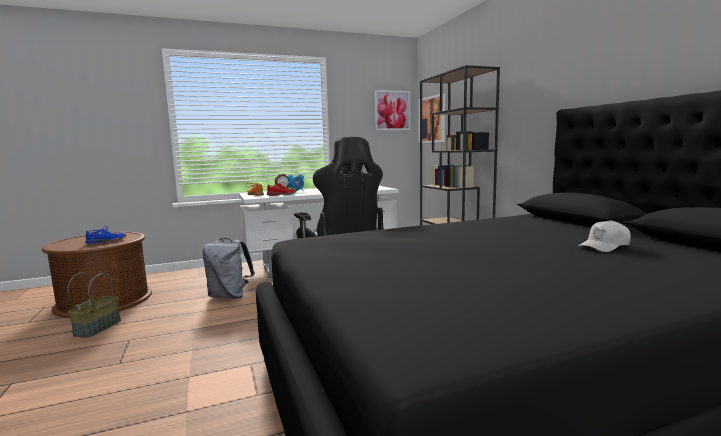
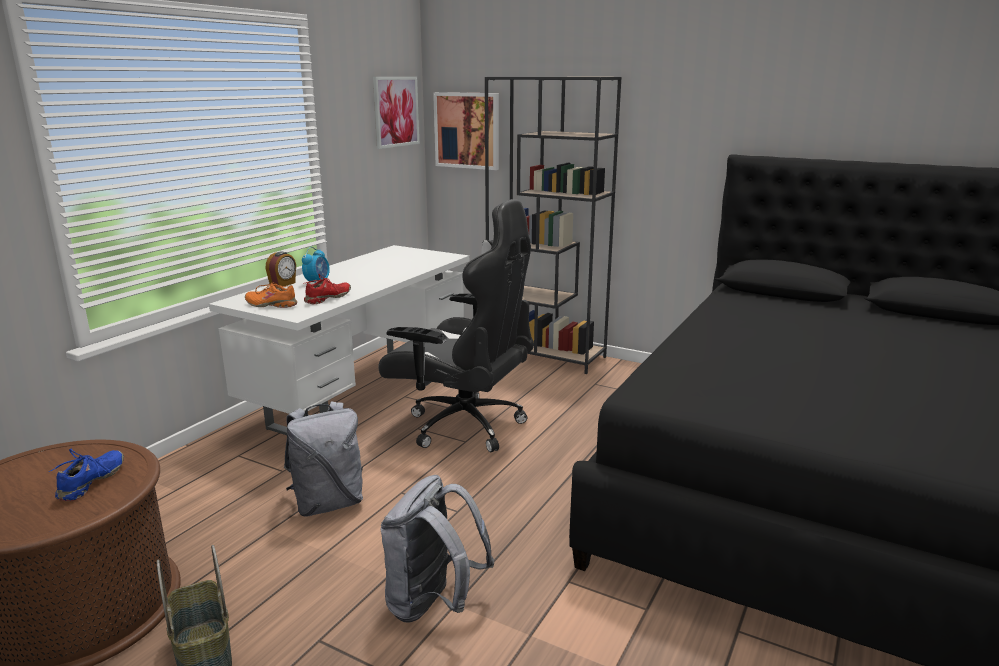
camera: 40 degrees left, 10 degrees up
(184, 346) = (433, 604): none -> grey backpack
(604, 246) = (888, 331): white cap -> none

